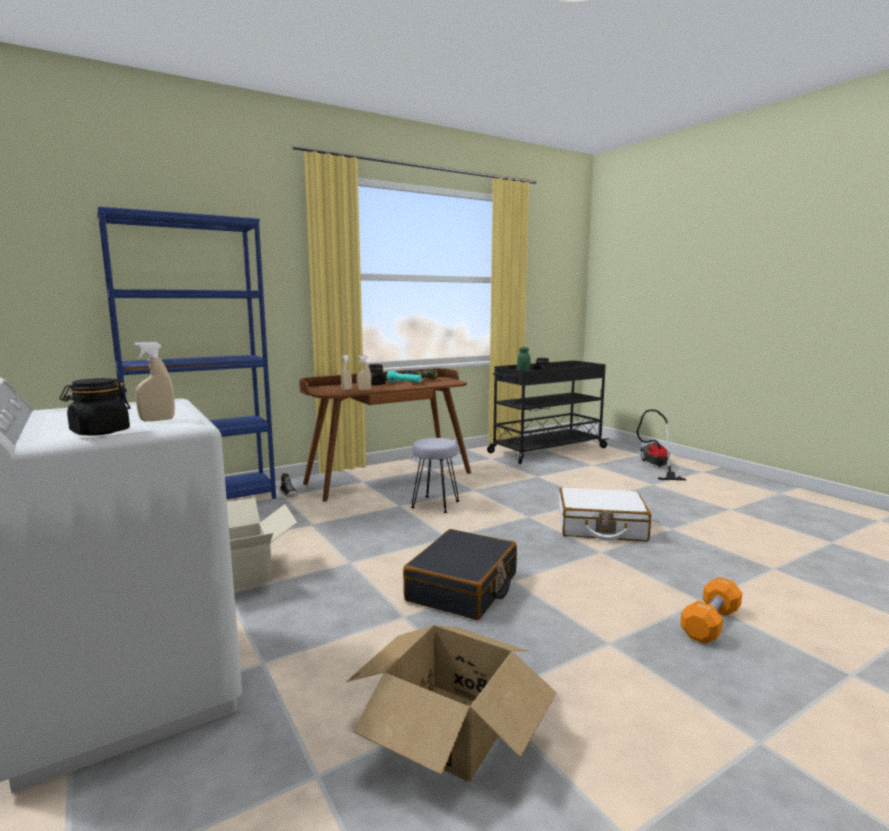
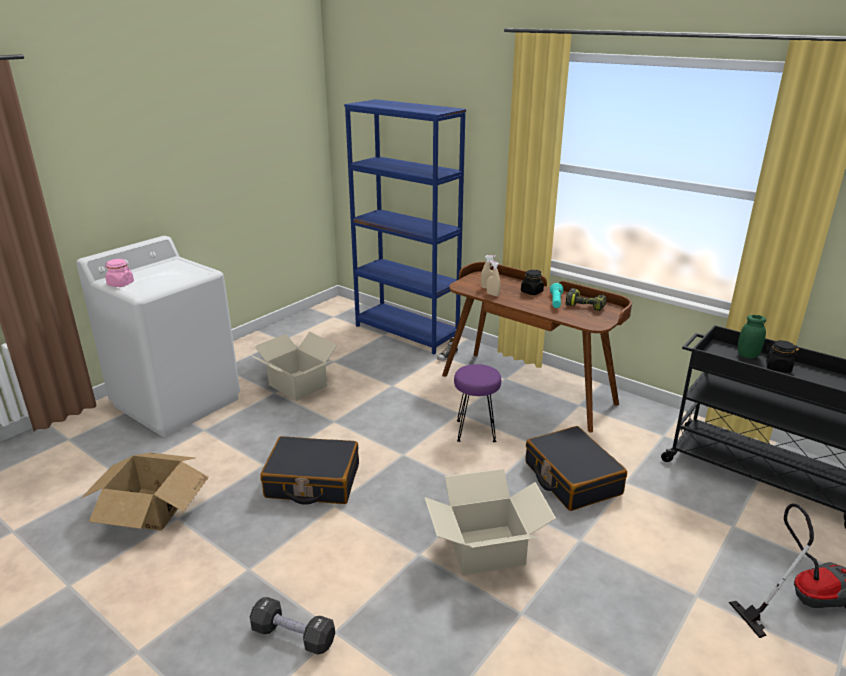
camera: 70 degrees right, 15 degrees up
(100, 432) = (120, 284): black jar -> pink jar
(157, 420) = (149, 285): beige spray bottle -> none
(435, 505) = (475, 431): grey stool -> purple stool
(525, 488) = (571, 478): none -> black suitcase
(601, 527) = (487, 550): white suitcase -> cardboard box
(710, 623) = (293, 636): orange dumbbell -> black dumbbell

